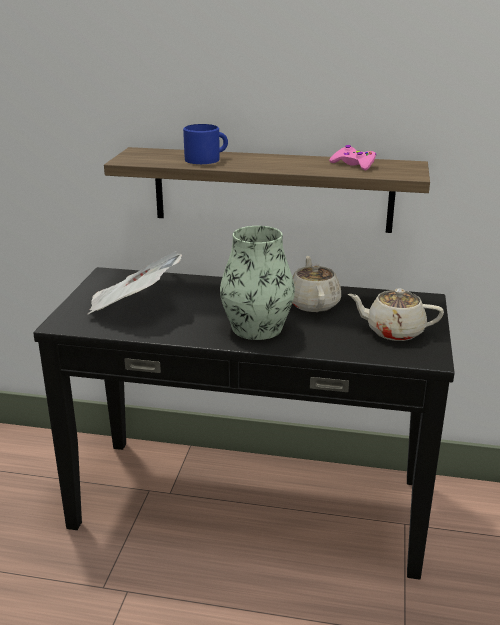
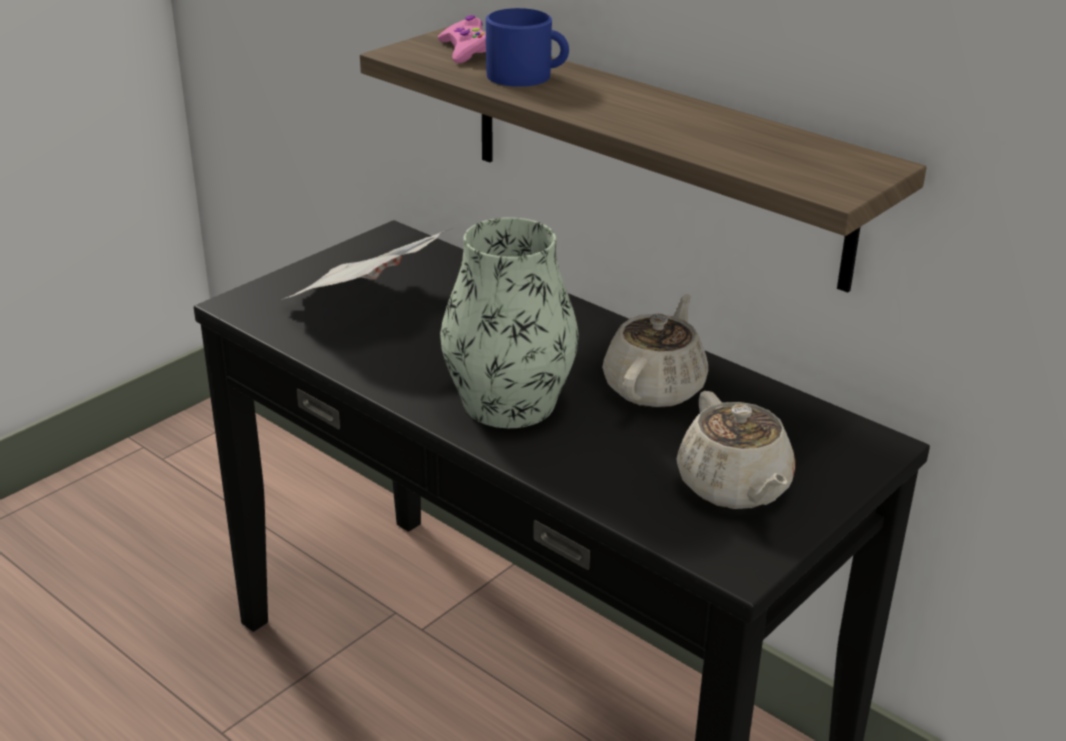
camera: 30 degrees right, 5 degrees up
(353, 164) = (763, 142): pink game controller -> pink game controller (466, 50)
(393, 331) = (734, 487): beige teapot -> beige teapot turned 150 degrees counterclockwise

